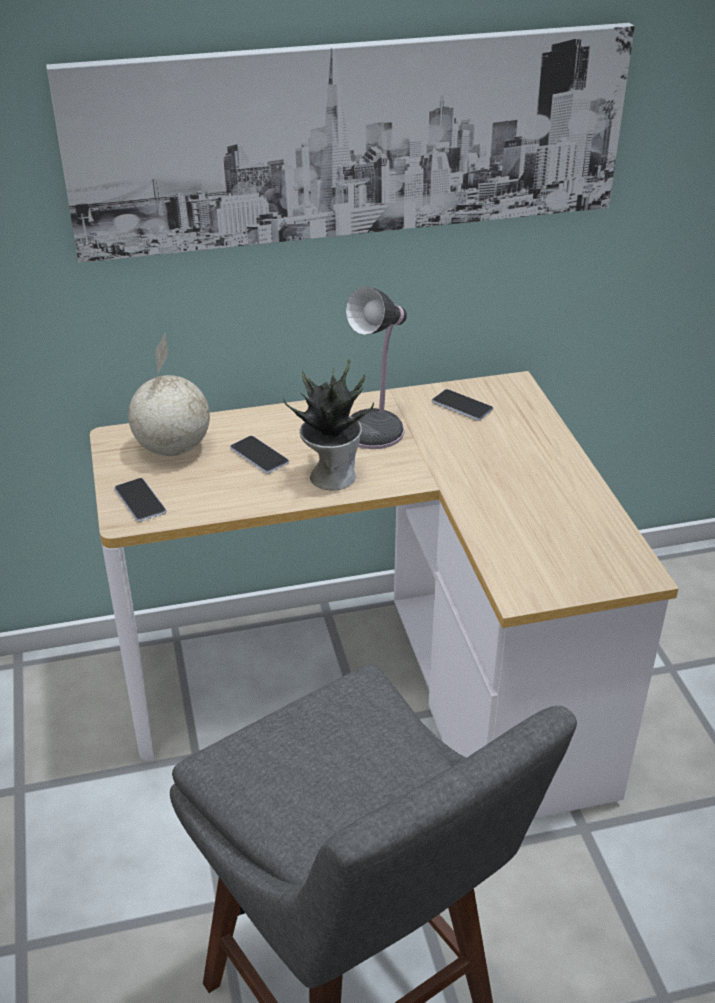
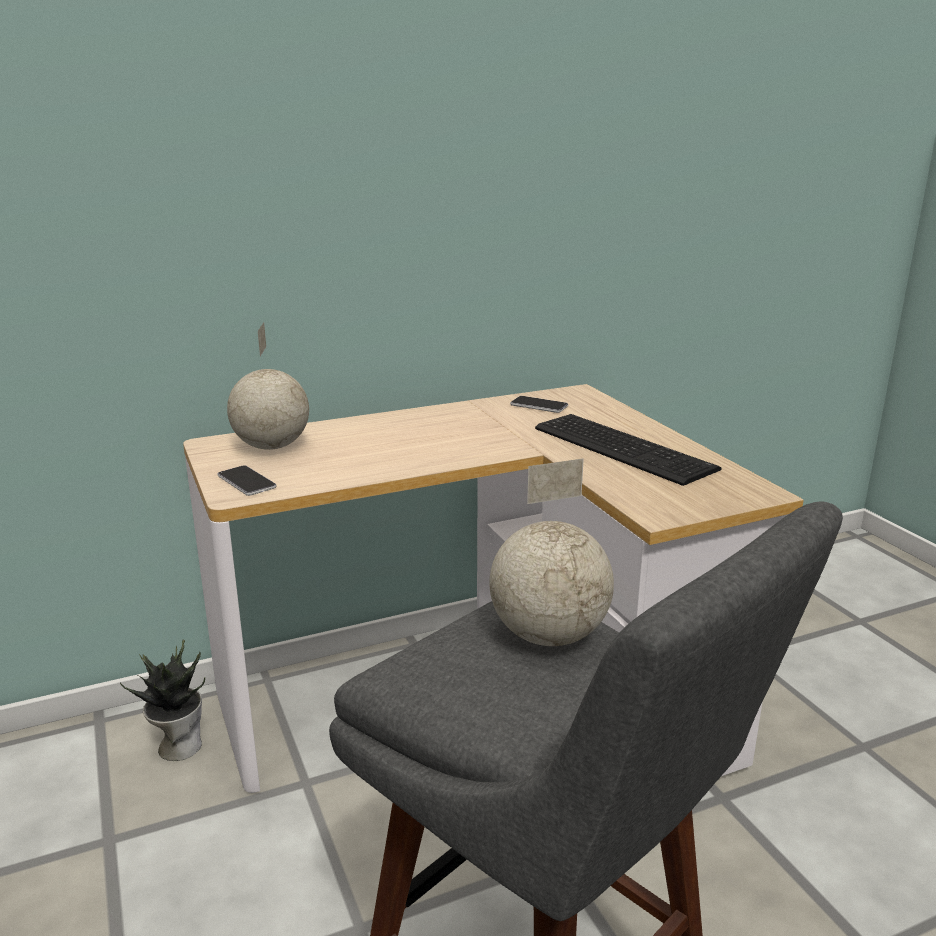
camera: 10 degrees left, 15 degrees down
(259, 456) = (360, 445): phone -> none
(331, 475) = (435, 453): potted plant -> potted plant (179, 746)
(352, 140) = (429, 151): picture -> none
(360, 737) = (547, 635): none -> globe
(376, 429) = (467, 423): table lamp -> none
(526, 485) = (623, 447): none -> keyboard

